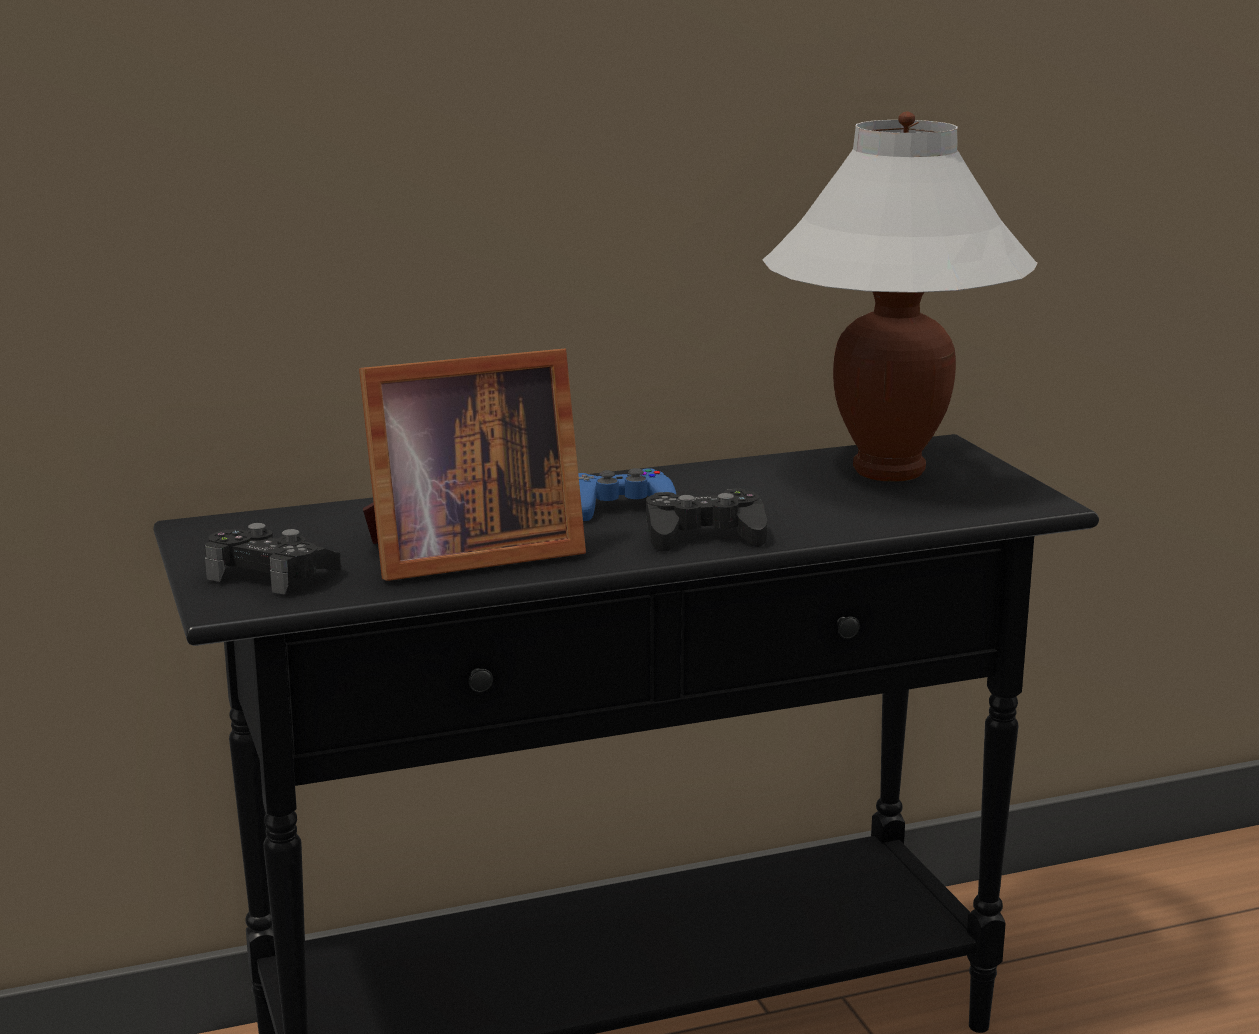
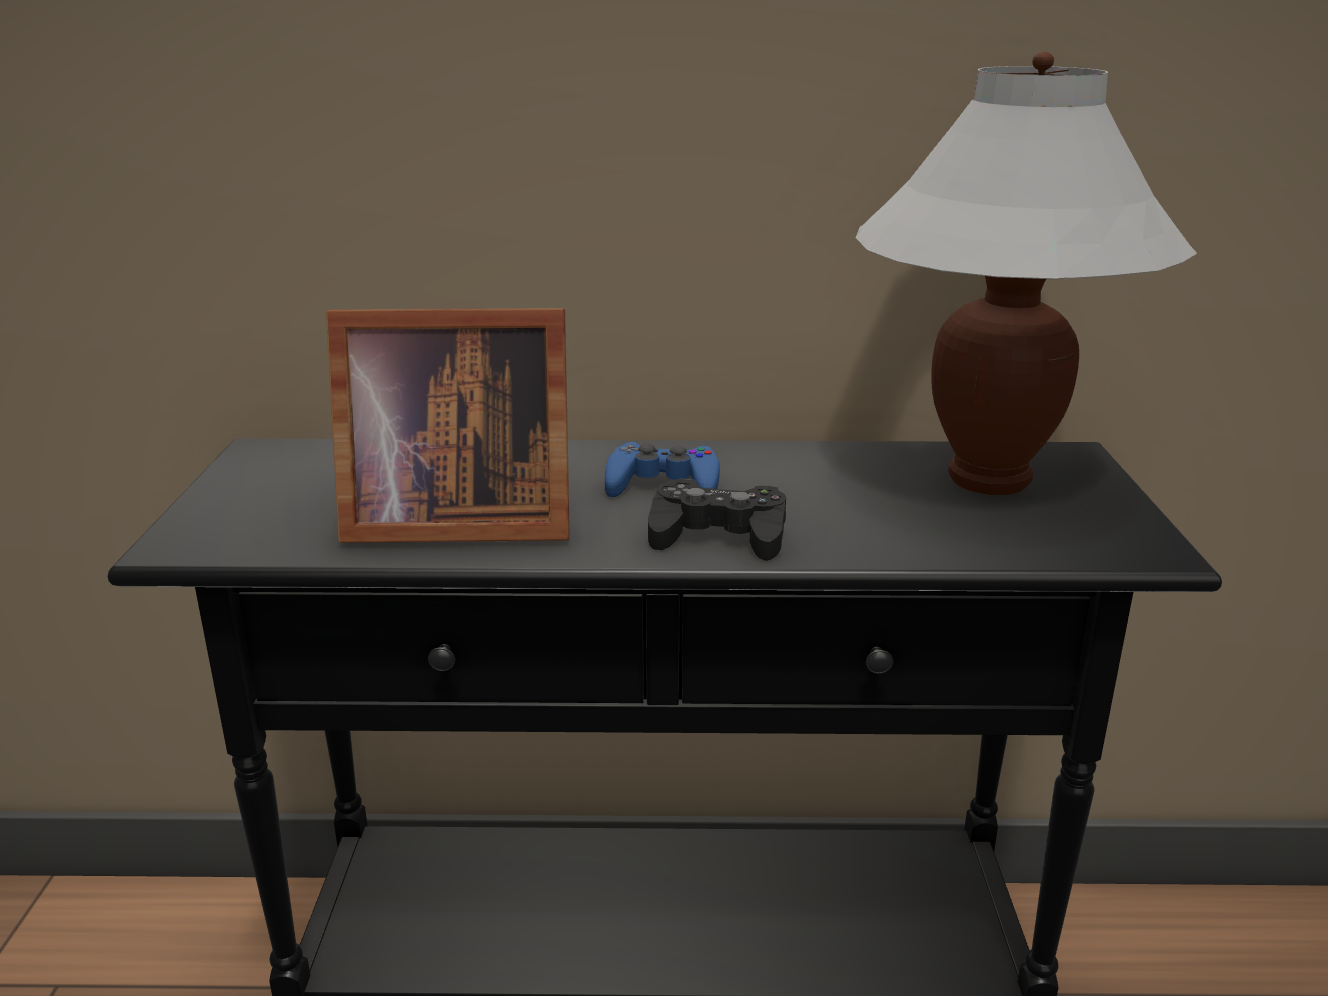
camera: 20 degrees right, 5 degrees up
(271, 575) = (252, 516): black game controller -> none

